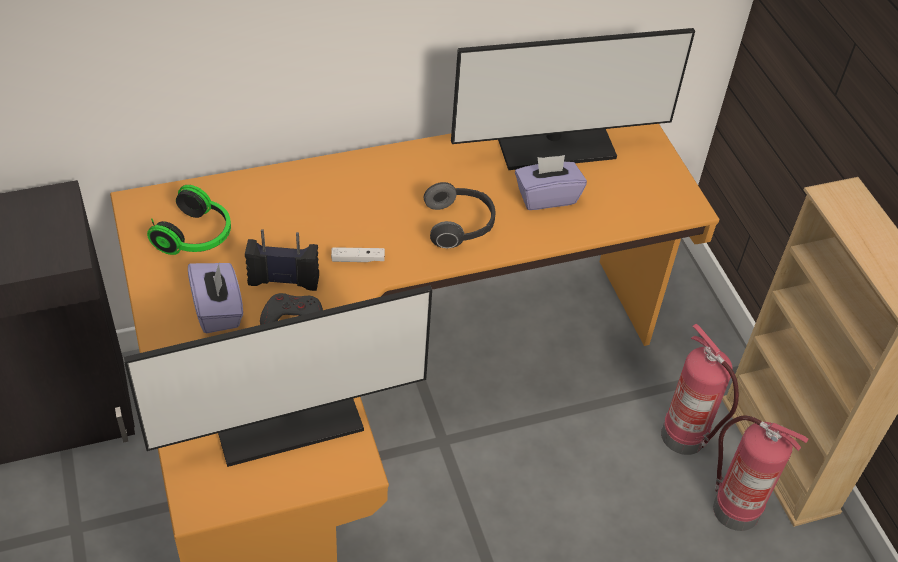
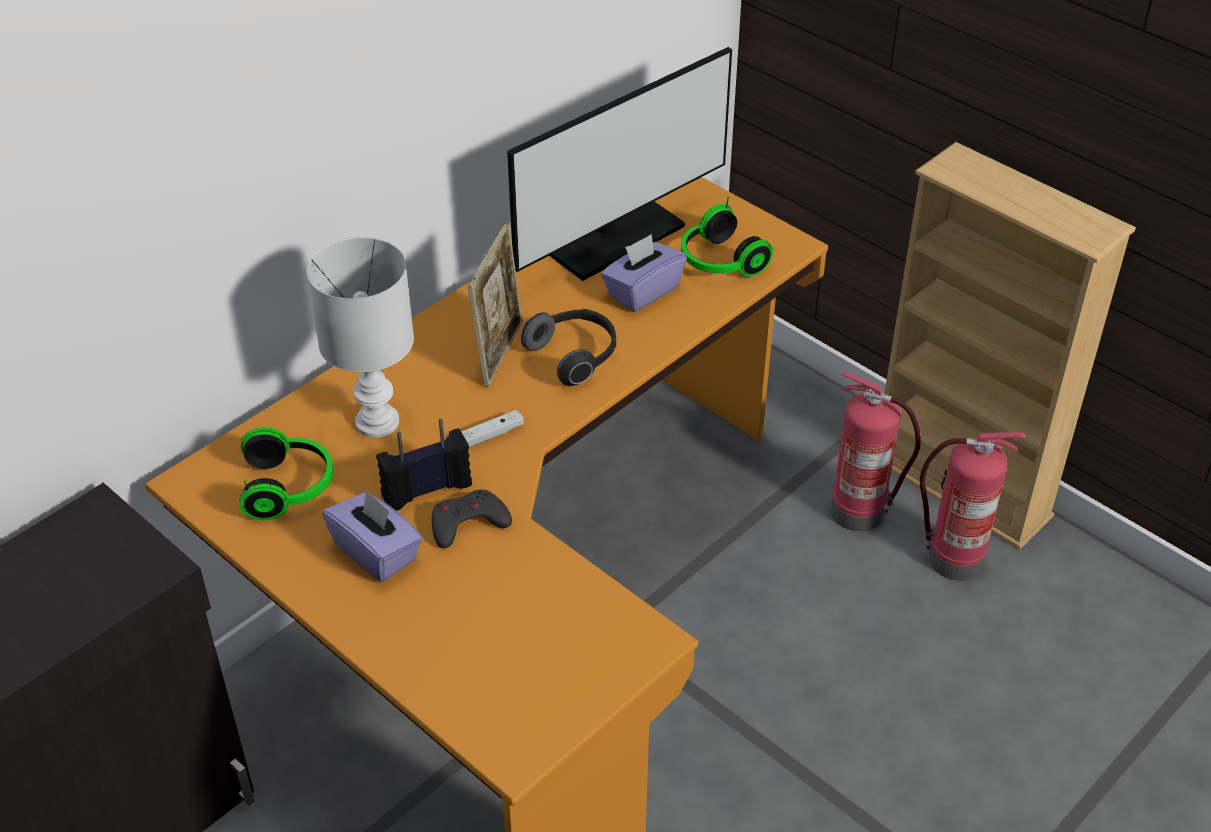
camera: 25 degrees left, 5 degrees down
(286, 215) = (376, 423): none -> white table lamp
(288, 422) = (546, 630): monitor -> none
(409, 199) = (499, 352): none -> picture frame
(622, 197) = (719, 262): none -> headphones

